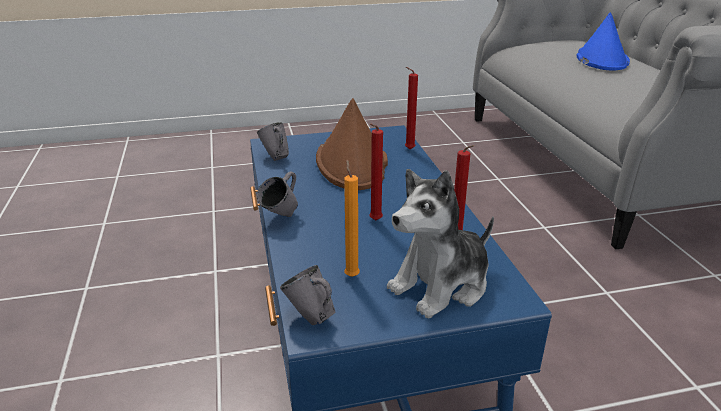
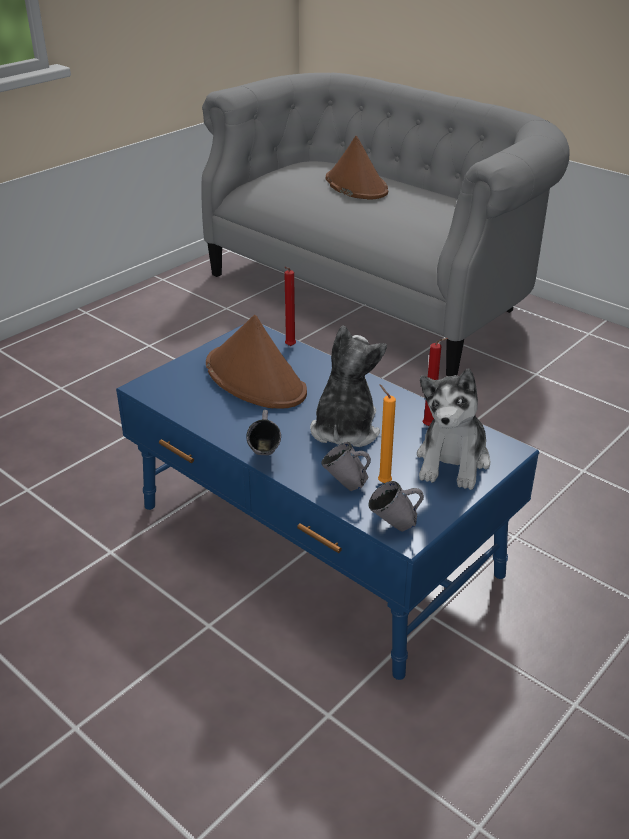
camera: 35 degrees left, 5 degrees up
(276, 157) = (175, 400): grey mug -> grey mug (345, 485)
(374, 221) = (344, 429): red candle -> plush toy
(601, 60) = (356, 185): blue hat -> brown hat

